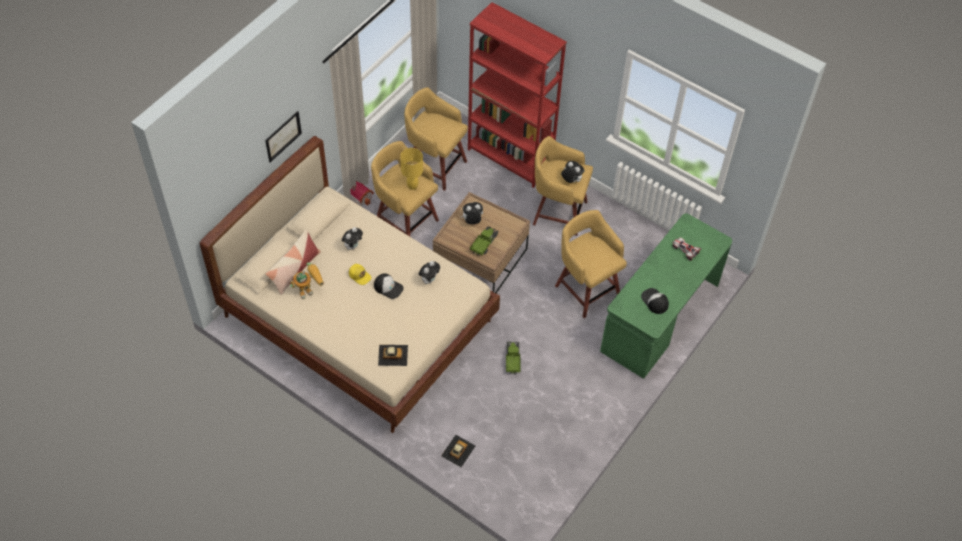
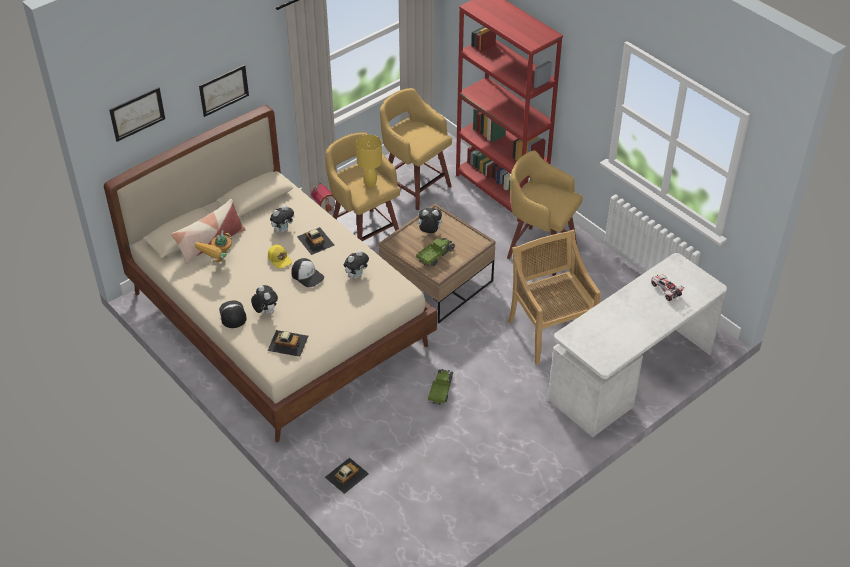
camera: 15 degrees right, 10 degrees down
(221, 179) = (137, 113): none -> picture
(309, 289) = (219, 264): toy robot -> toy robot turned 135 degrees clockwise
(384, 252) = (315, 240): none -> toy car
(571, 180) = (552, 204): plush toy -> plush toy (265, 312)
(586, 289) = (550, 332): yellow stool -> beige chair
(654, 301) = (613, 336): cap -> cap (232, 315)
(660, 317) = (631, 375): green desk -> white desk

